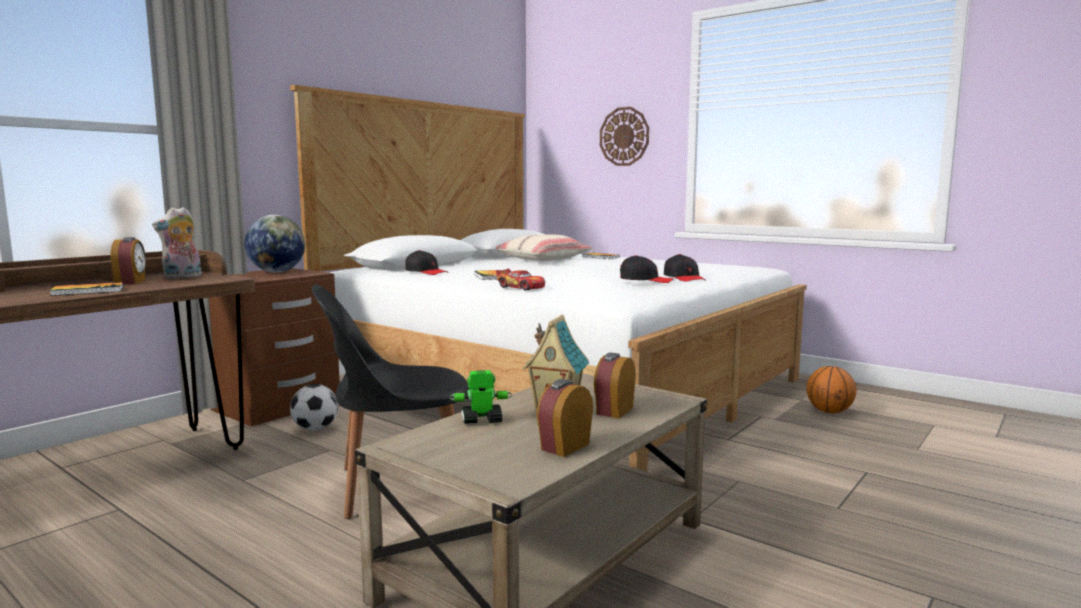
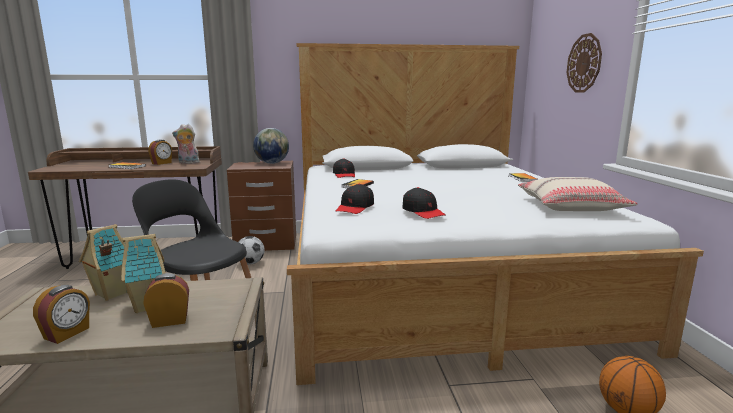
camera: 45 degrees right, 5 degrees up
(481, 420) = (111, 294): toy robot -> toy house
(521, 287) = (330, 199): toy car -> none
(542, 259) = (465, 174): beige pillow -> beige pillow (570, 206)
(564, 446) = (67, 333): alarm clock -> alarm clock turned 120 degrees clockwise
(684, 278) = (486, 215): black cap -> black cap (355, 207)

